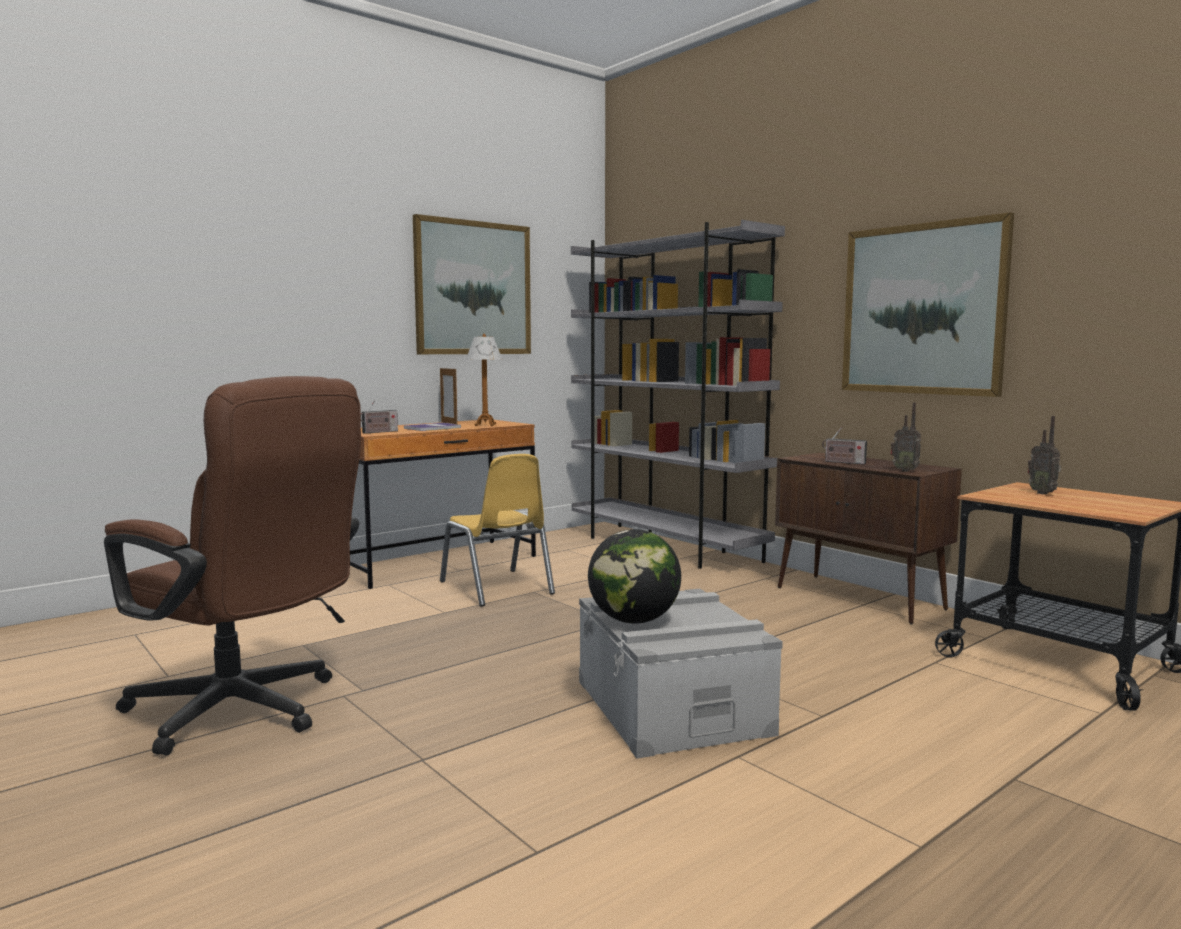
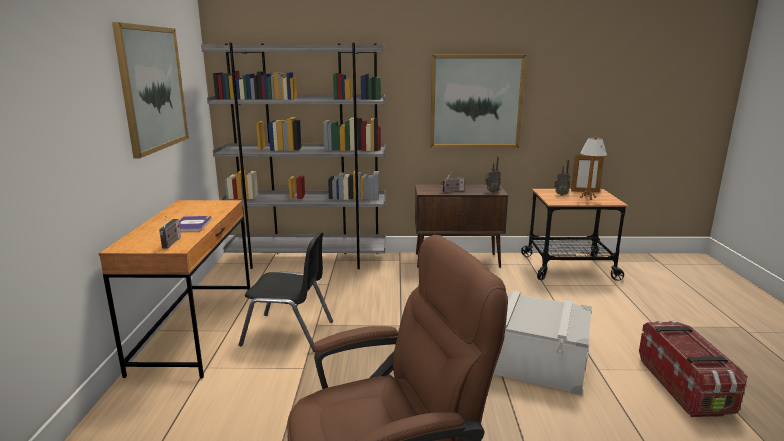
camera: 50 degrees left, 10 degrees up
(449, 423) = (176, 215): picture frame -> picture frame (585, 191)
(485, 425) = (214, 210): table lamp -> table lamp (587, 198)
(497, 588) = (288, 333): yellow chair -> black chair
(634, 620) = (533, 324): globe -> none
(830, 841) = (684, 385): none -> storage box

